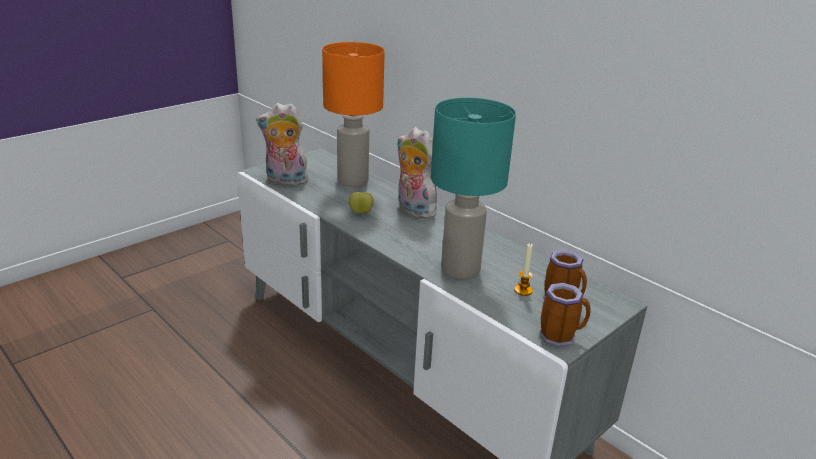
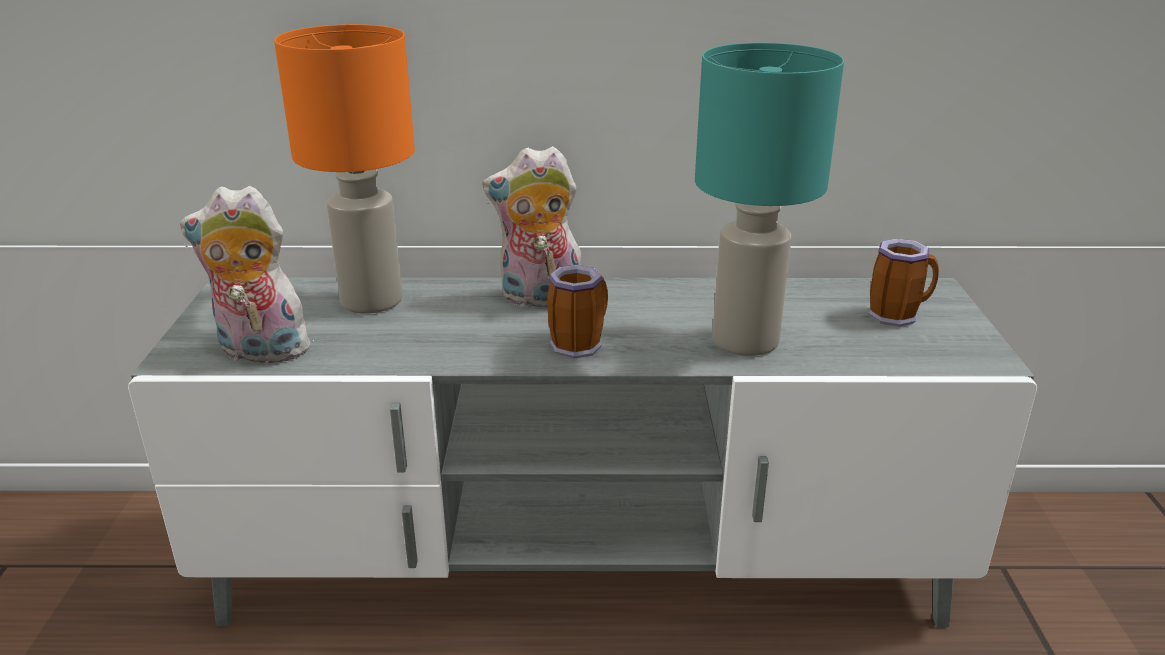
camera: 45 degrees left, 0 degrees up
(285, 181) = (259, 352): plush toy -> plush toy turned 45 degrees clockwise
(361, 213) = (479, 338): apple -> none
(523, 290) = (846, 326): candle -> none
(560, 336) = (973, 353): mug -> mug (578, 344)

